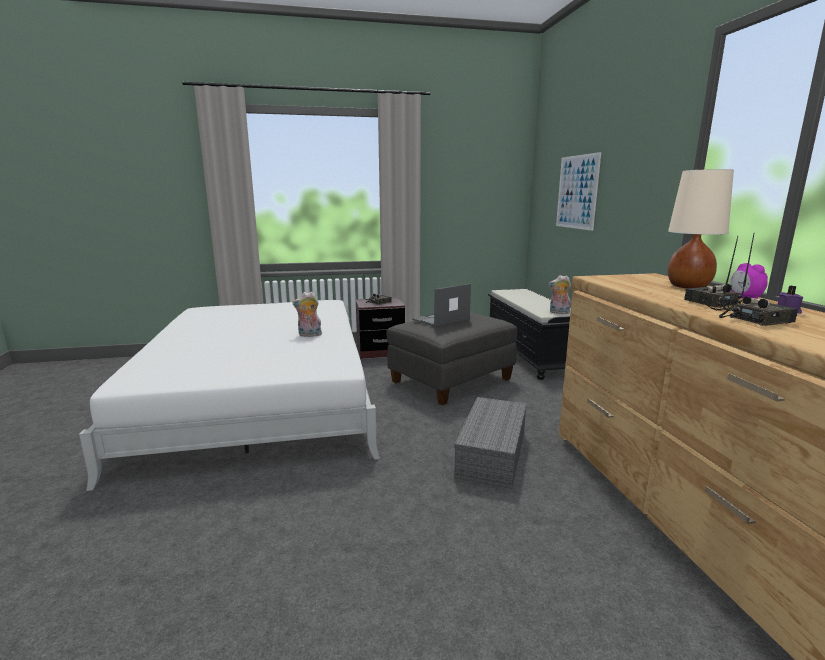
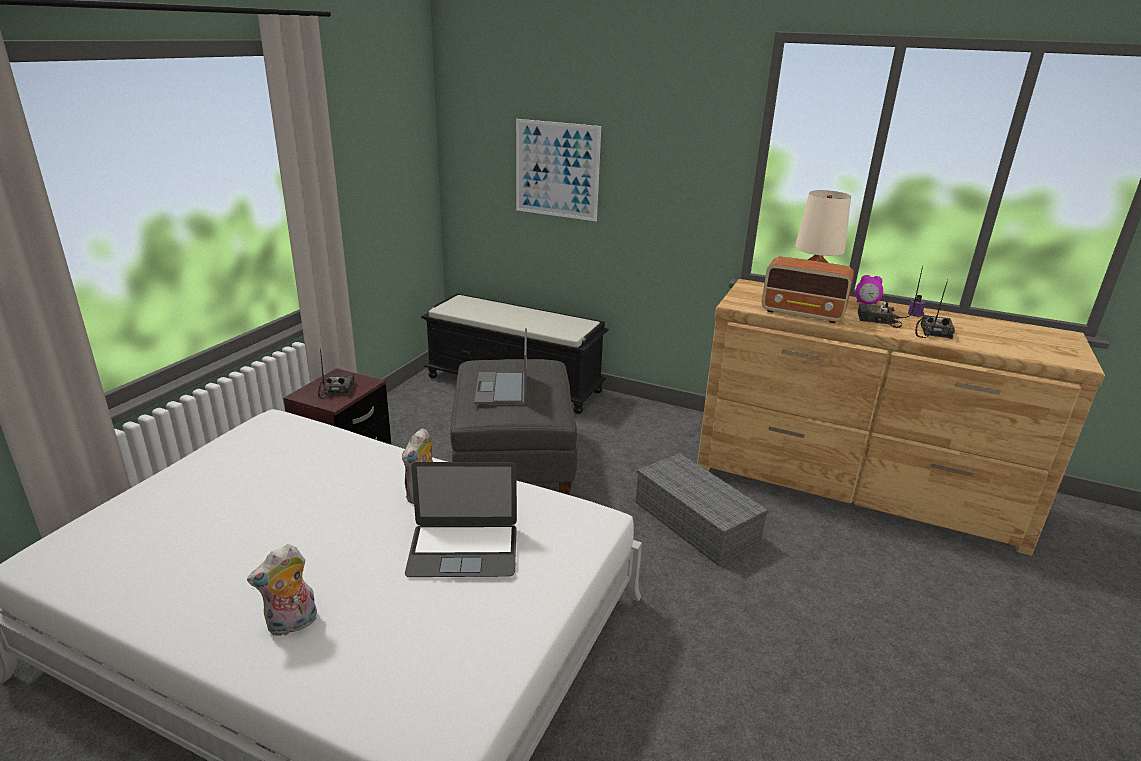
camera: 55 degrees left, 10 degrees up
(270, 351) = (463, 550): none -> laptop
(558, 313) = (576, 327): plush toy -> plush toy (292, 625)
(638, 289) = (803, 313): none -> radio

